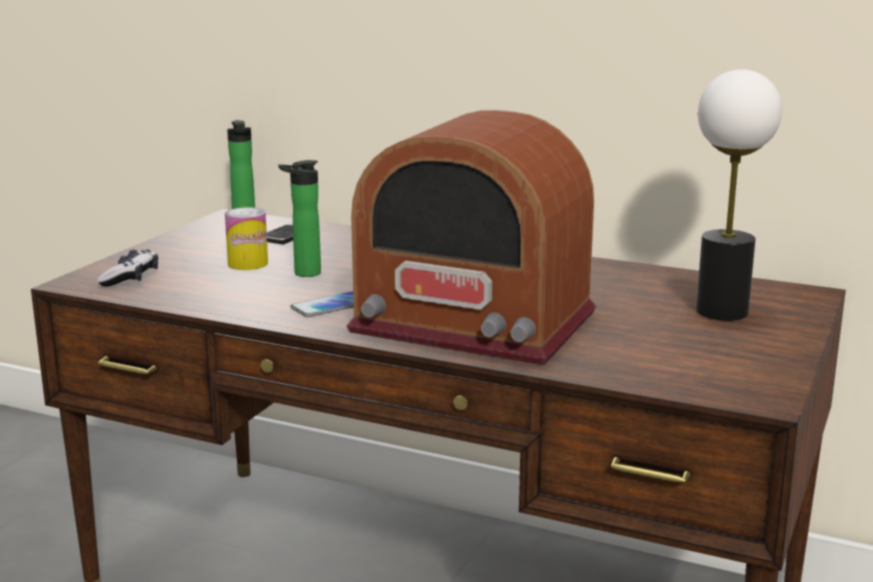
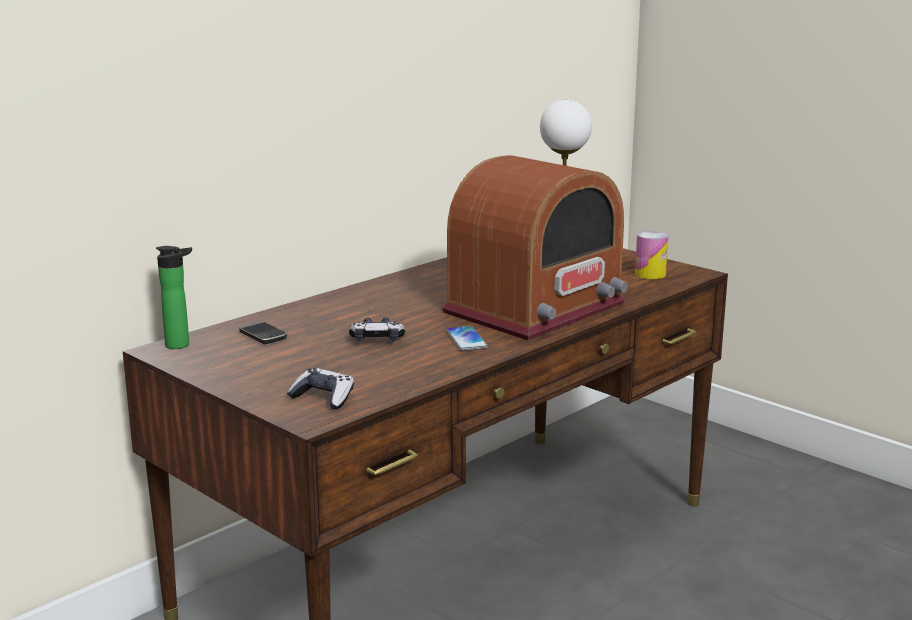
camera: 70 degrees left, 0 degrees up
(248, 263) = (327, 355): can -> can (650, 274)
(303, 273) = (377, 340): bottle -> game controller

